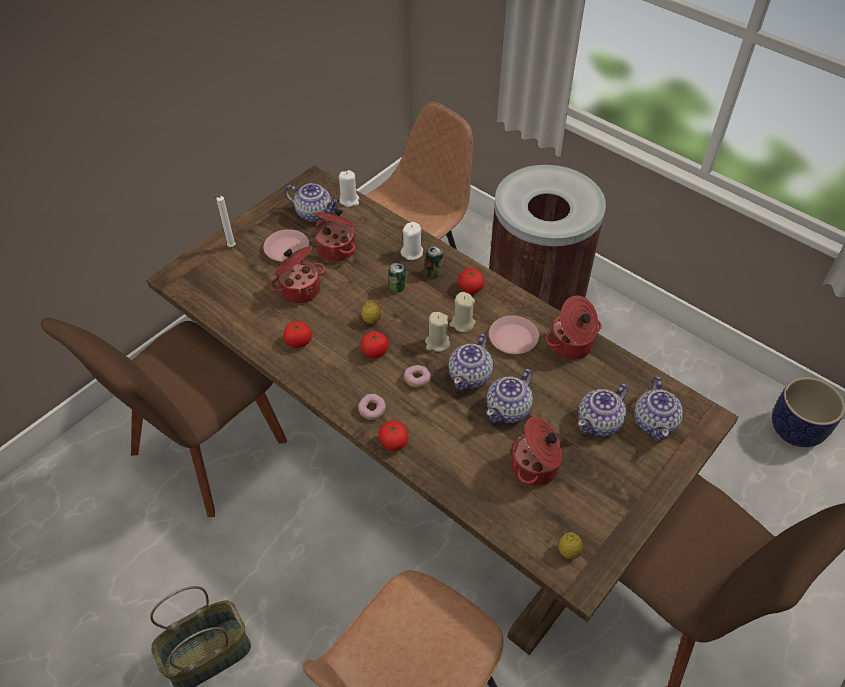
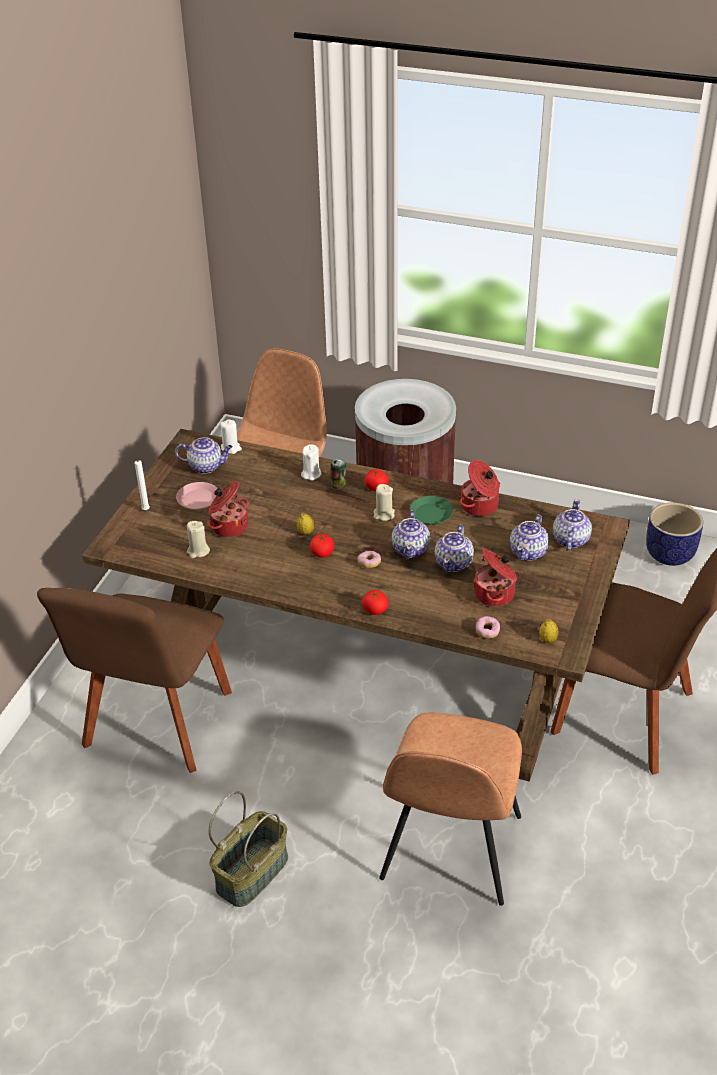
camera: 20 degrees left, 10 degrees down
(298, 341) = (252, 564): tomato -> none
(337, 249) = (243, 488): cooking pot -> none
(372, 410) = (344, 594): donut -> donut (487, 631)
(397, 288) = (314, 503): can -> none
(437, 343) = (371, 533): beige candle -> beige candle (198, 551)
(513, 338) = (431, 514): pink plate -> green plate
(655, 422) = (570, 540): teapot -> teapot turned 150 degrees counterclockwise

